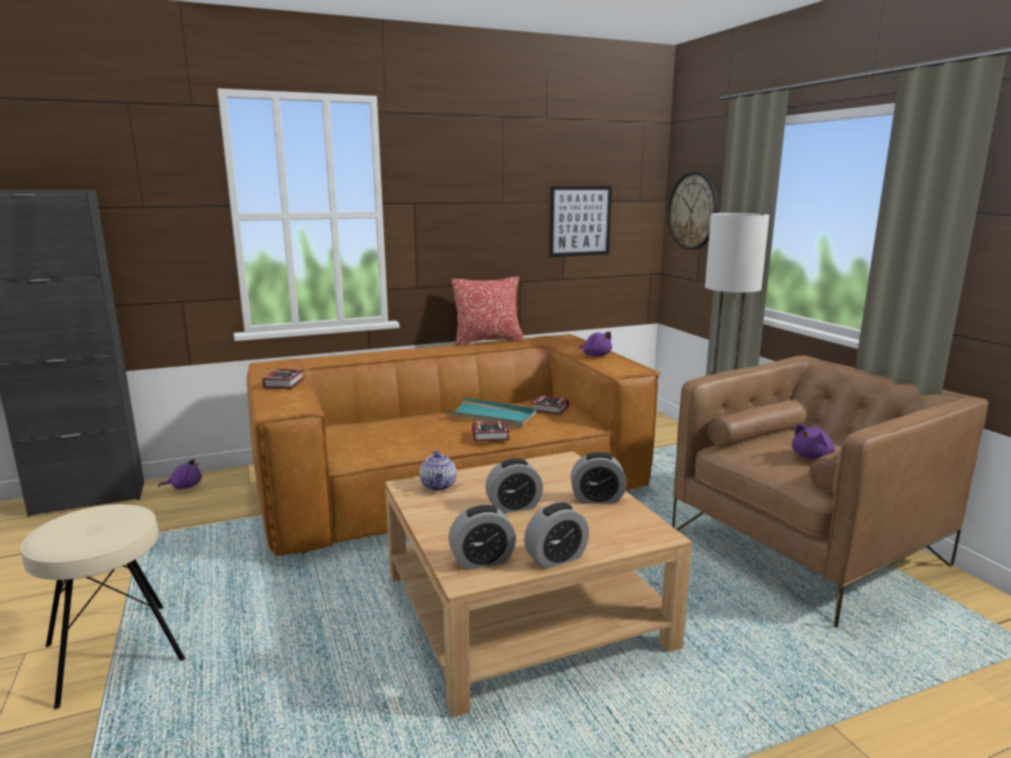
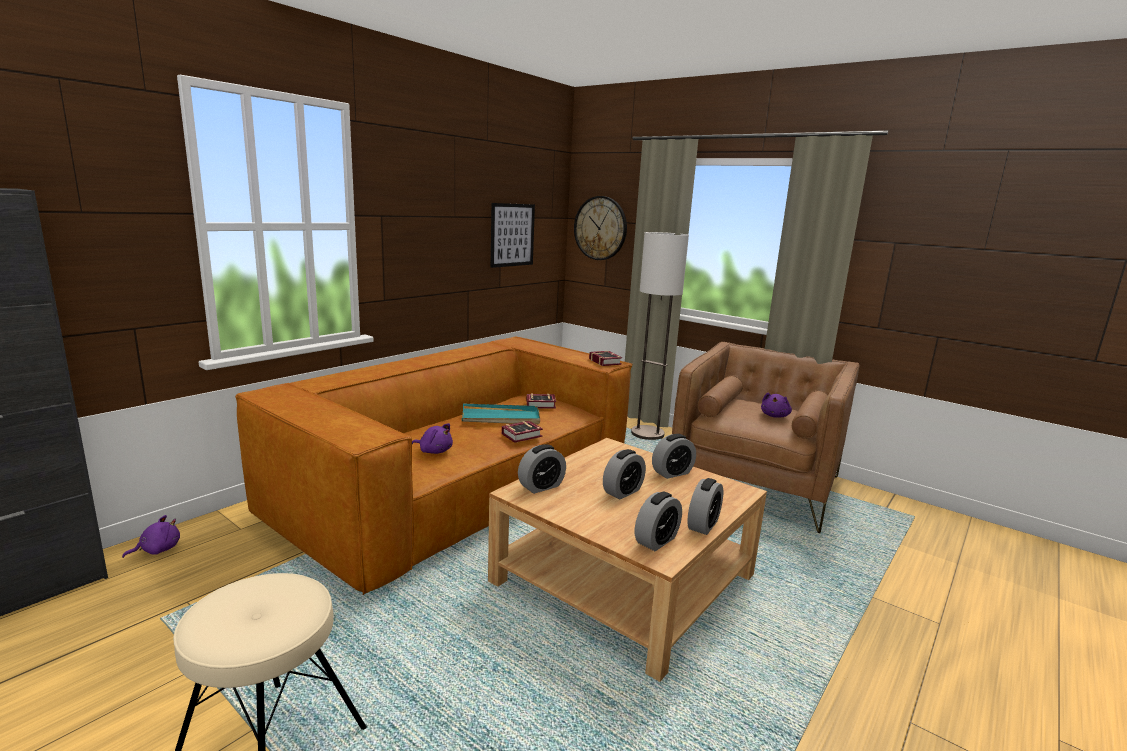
camera: 30 degrees left, 0 degrees up
(286, 382) = (321, 410): book -> book (605, 361)
(439, 485) = (541, 486): teapot -> alarm clock
(488, 341) = (455, 348): pillow -> none
(596, 355) = (566, 354): purple plush toy -> purple plush toy (434, 451)

